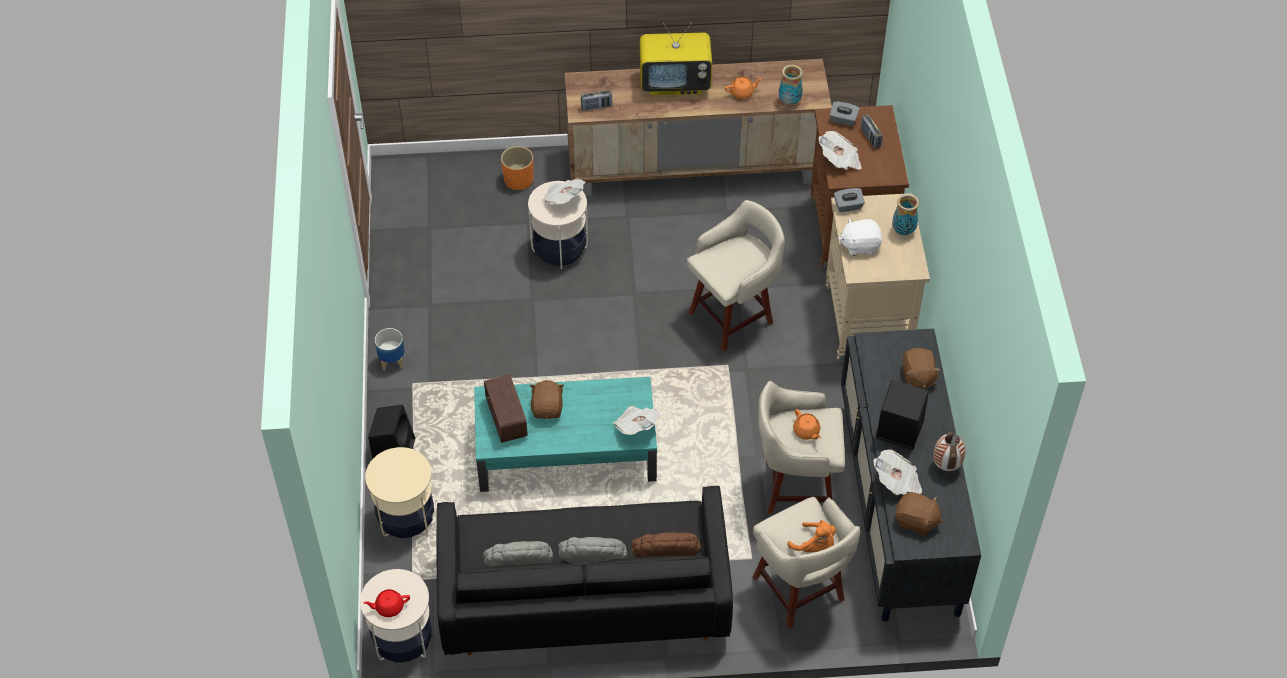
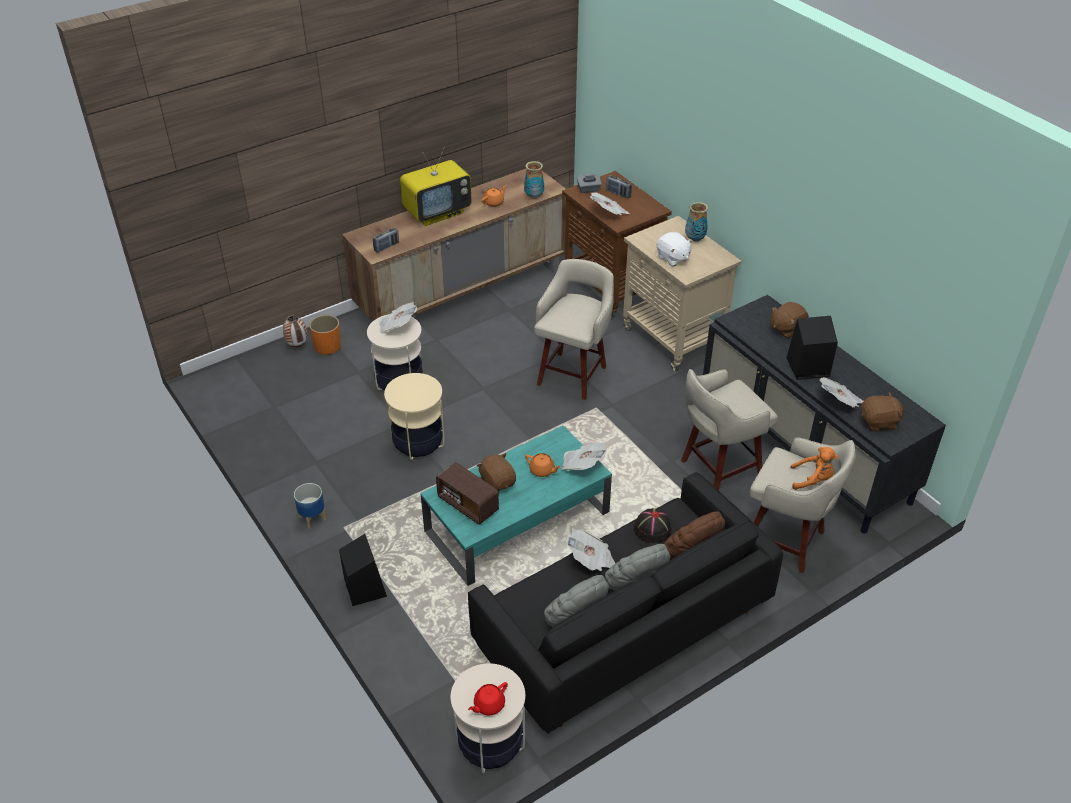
camera: 30 degrees left, 10 degrees down
(406, 518) = (416, 638): beige side table -> beige side table (418, 444)
(573, 523) = (591, 560): none -> newspaper
(649, 520) = (652, 529): none -> black hat
(806, 431) = (731, 403): orange teapot -> orange teapot (542, 471)
(848, 206) = (641, 238): grey tissue box -> none
(860, 245) = (673, 258): white plush toy -> white plush toy turned 90 degrees counterclockwise
(917, 377) = (786, 328): brown plush toy -> brown plush toy turned 90 degrees clockwise
(945, 466) = (862, 377): vase -> vase (297, 346)

